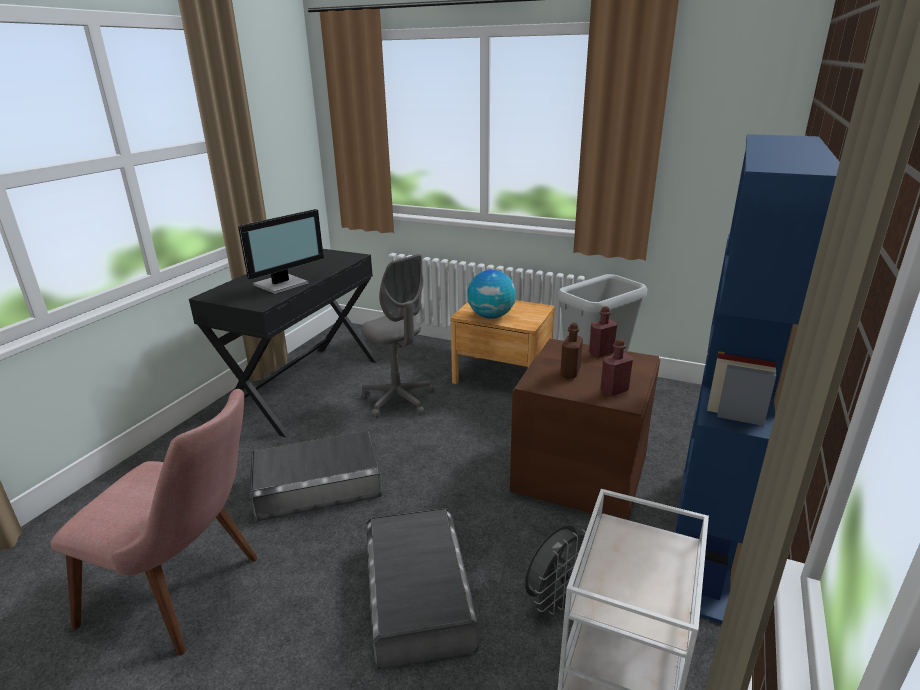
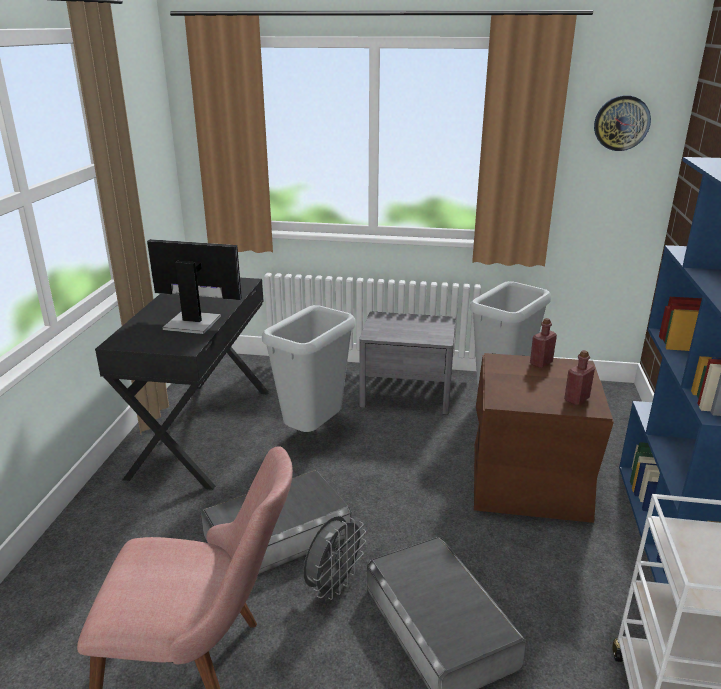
camera: 15 degrees left, 0 degrees up
(283, 284) = (193, 322): monitor -> monitor turned 105 degrees counterclockwise
(398, 400) = (314, 432): grey office chair -> grey trash can
(491, 316) = (400, 334): globe -> none
(502, 376) = (406, 393): brown nightstand -> grey nightstand
(556, 598) = (566, 603): grey fan -> grey fan (333, 585)
(570, 372) = (527, 386): brown bottle -> none
(732, 110) = (621, 123): none -> wall clock

